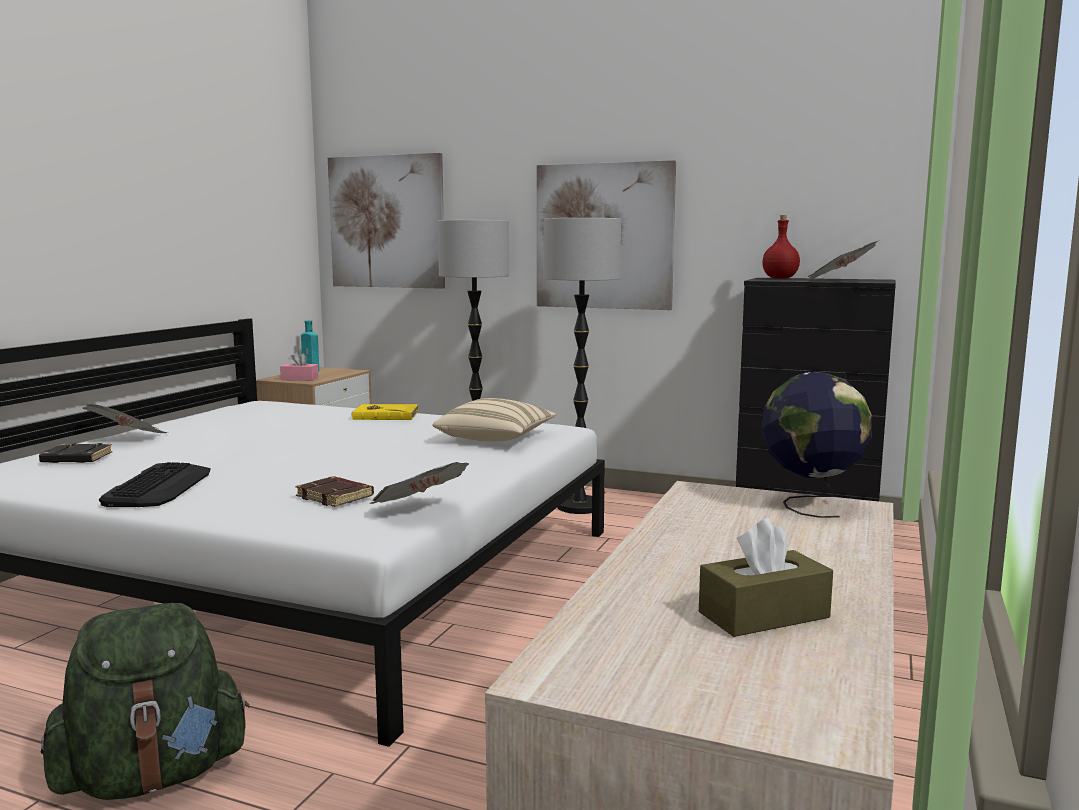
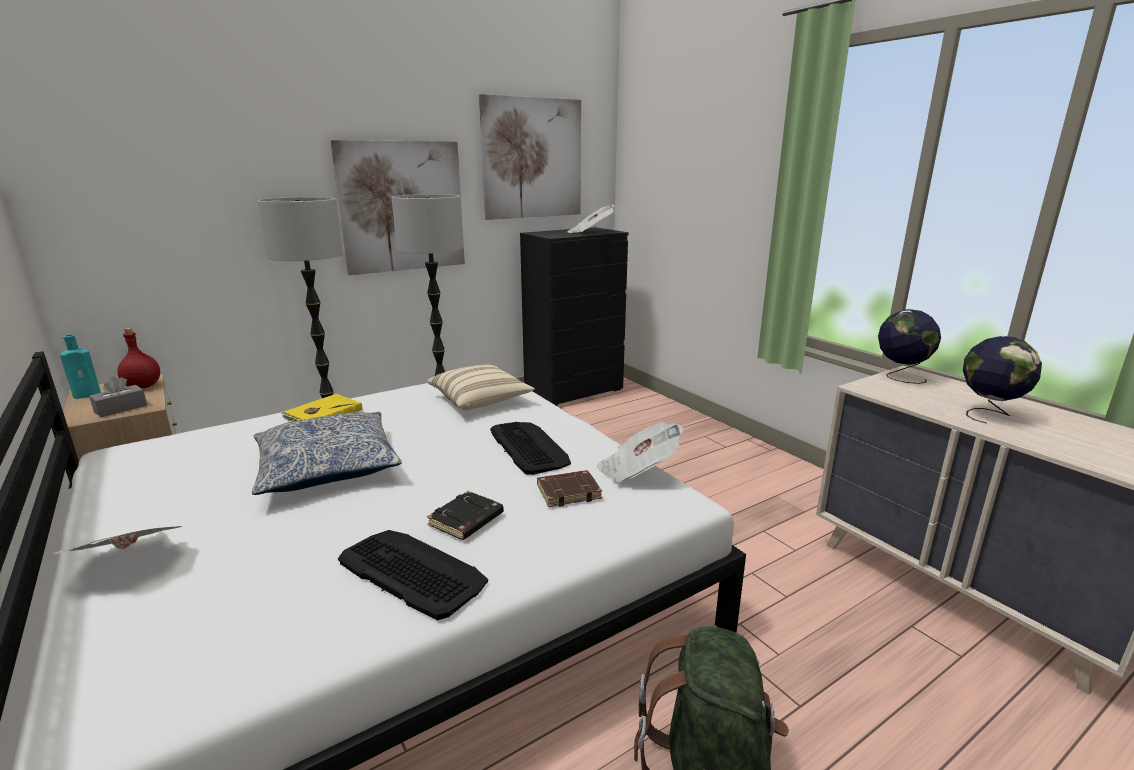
camera: 55 degrees left, 10 degrees up
(75, 459) = (170, 615): black book -> black book (466, 521)
(294, 437) = (327, 467): none -> pillow
(299, 379) = (121, 408): pink tissue box -> grey tissue box
(386, 222) = (137, 200): picture -> picture (532, 159)
(415, 470) = (528, 447): none -> keyboard
(723, 556) = (989, 414): none -> globe
(763, 615) = (1076, 430): brown tissue box -> none
(780, 278) = (545, 233): red bottle -> red bottle (143, 386)

